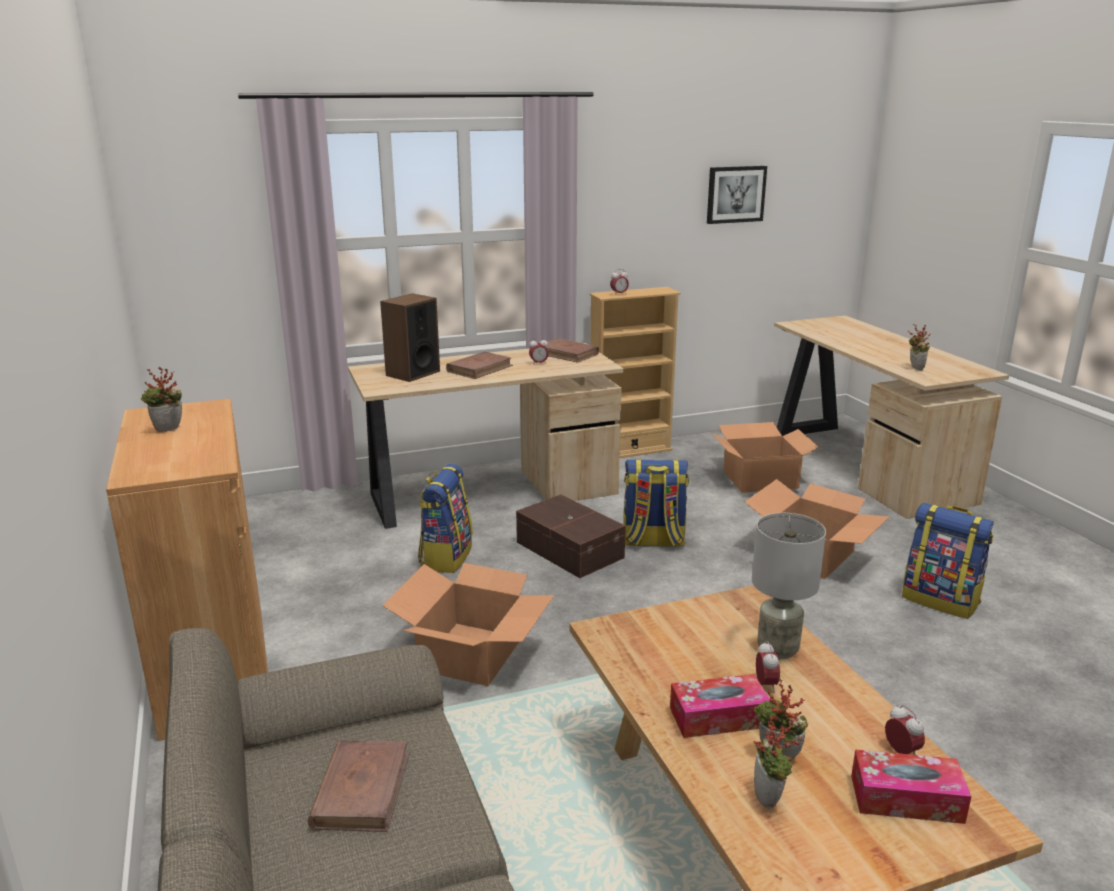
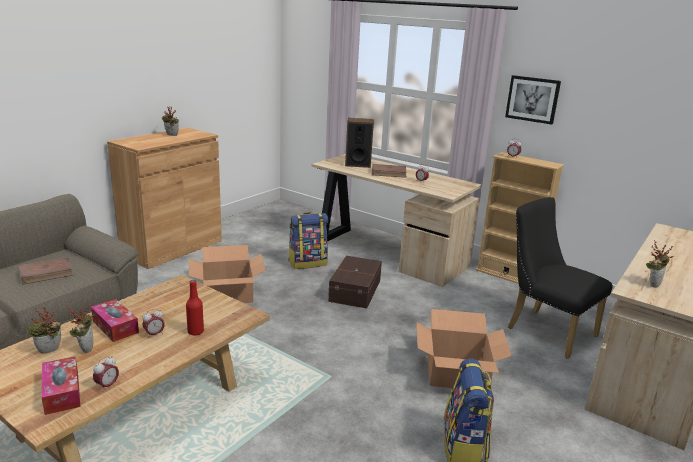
camera: 55 degrees right, 0 degrees up
(567, 354) = (451, 184): brown book -> none
(653, 541) = (398, 312): backpack -> none
(735, 194) = (646, 103): picture -> picture (532, 99)
(759, 479) = (545, 329): cardboard box -> black chair
(777, 649) = (195, 332): grey table lamp -> red bottle

